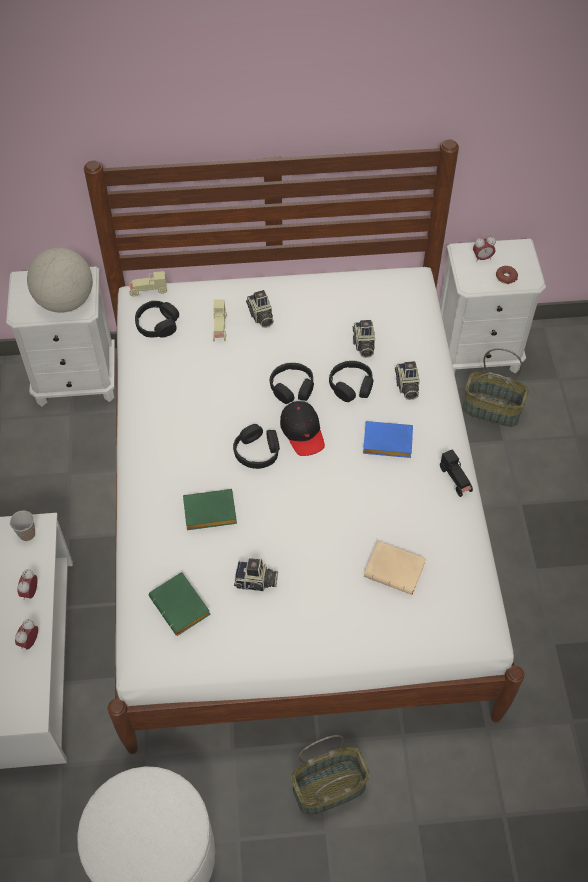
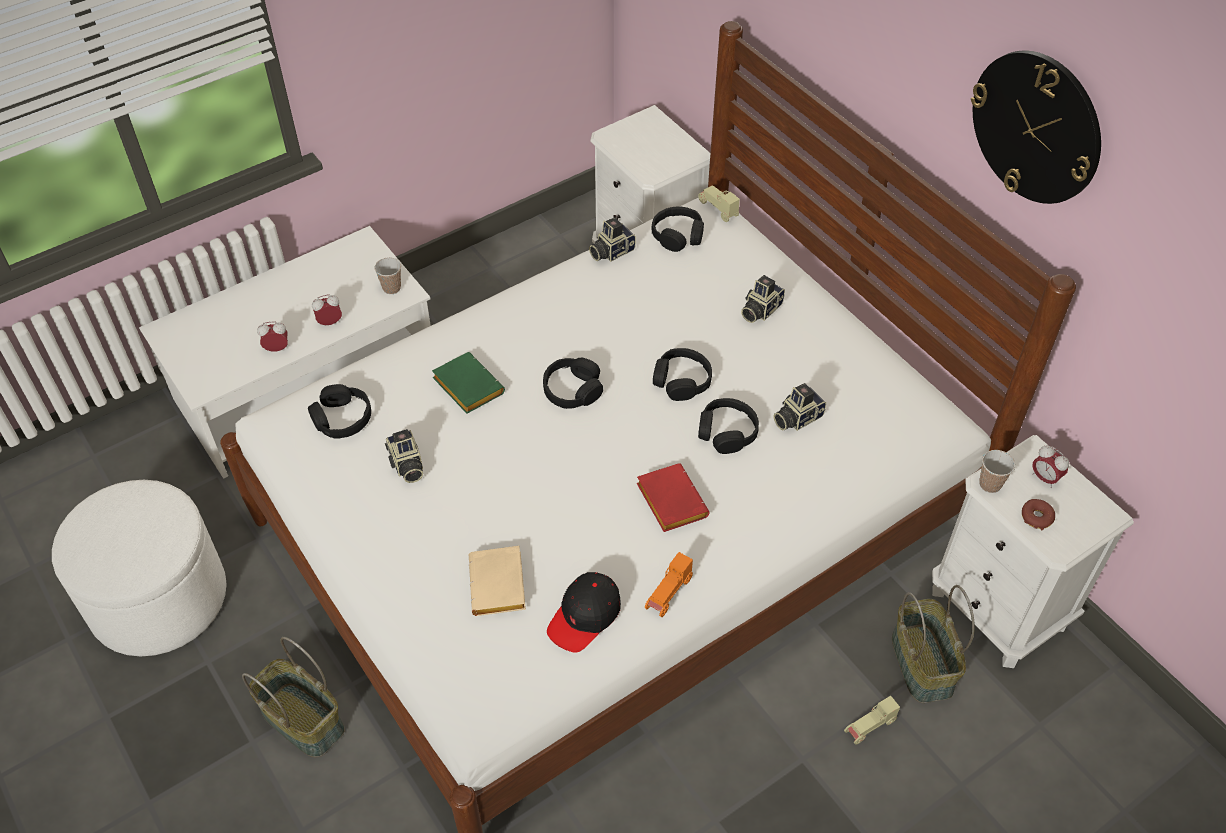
camera: 60 degrees right, 5 degrees down
(65, 301) = (650, 157): globe -> none
(182, 606) = (342, 418): green book -> black headphones
(220, 328) = (714, 284): beige toy car -> beige toy car (870, 727)
(302, 432) = (628, 417): black cap -> black cap (585, 616)
(386, 443) = (669, 500): blue book -> red book
(387, 72) = (1036, 127): none -> wall clock
(406, 386) = (769, 486): camera -> camera (611, 251)
(455, 479) = (669, 594): black toy car -> orange toy car
(471, 284) = (990, 484): none -> cup

